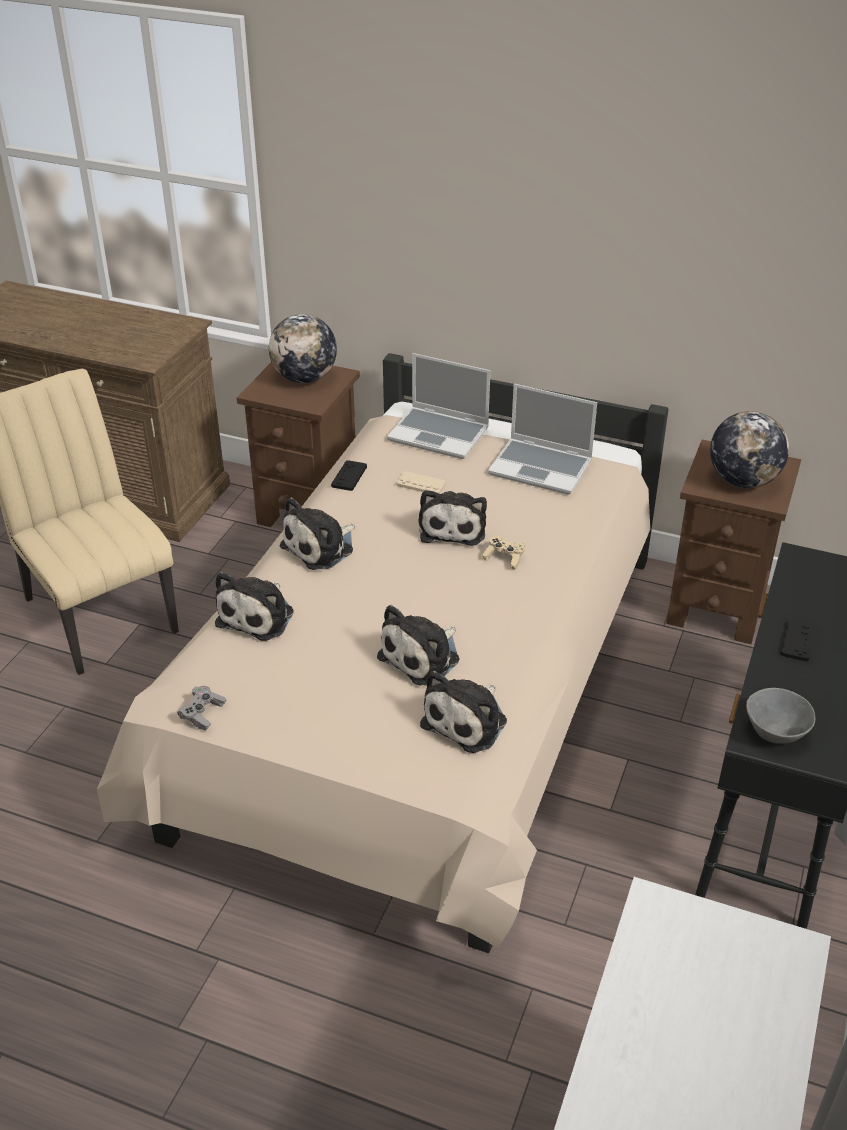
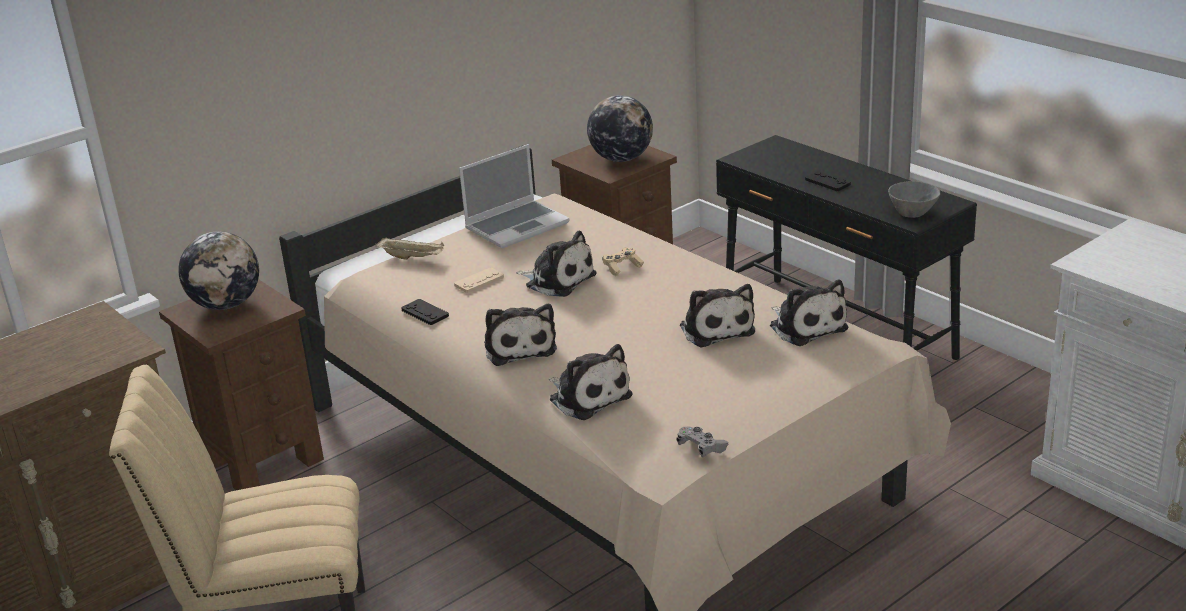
camera: 60 degrees left, 10 degrees down
(440, 434) = (413, 257): laptop -> beige tray

